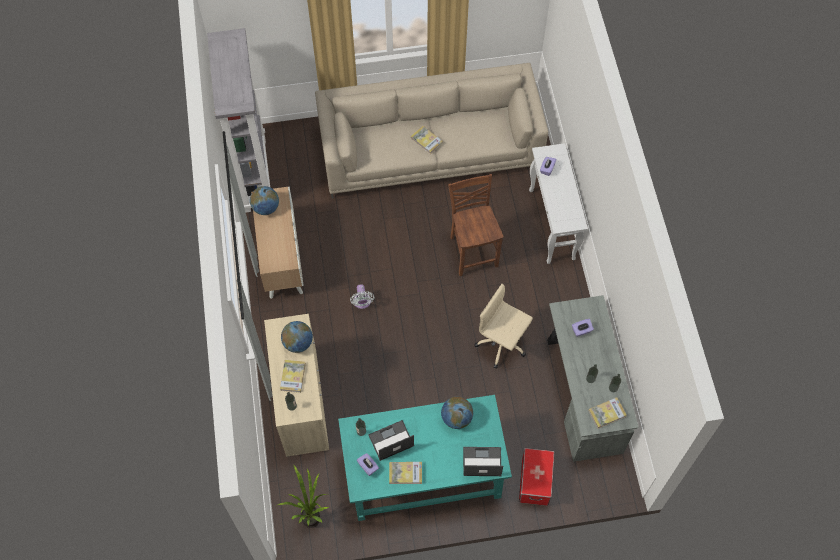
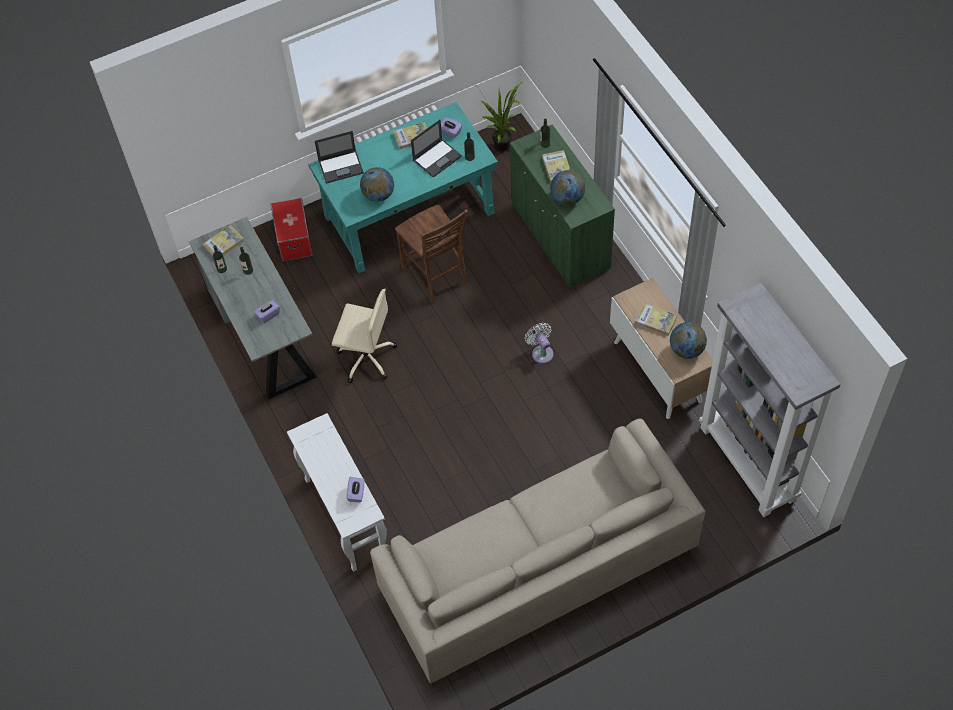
camera: 165 degrees right, 5 degrees down
(301, 402) = (560, 237): beige cabinet -> green cabinet
(426, 140) = (533, 518): book -> book (655, 320)
(473, 251) = (434, 451): brown chair -> brown chair (436, 276)

